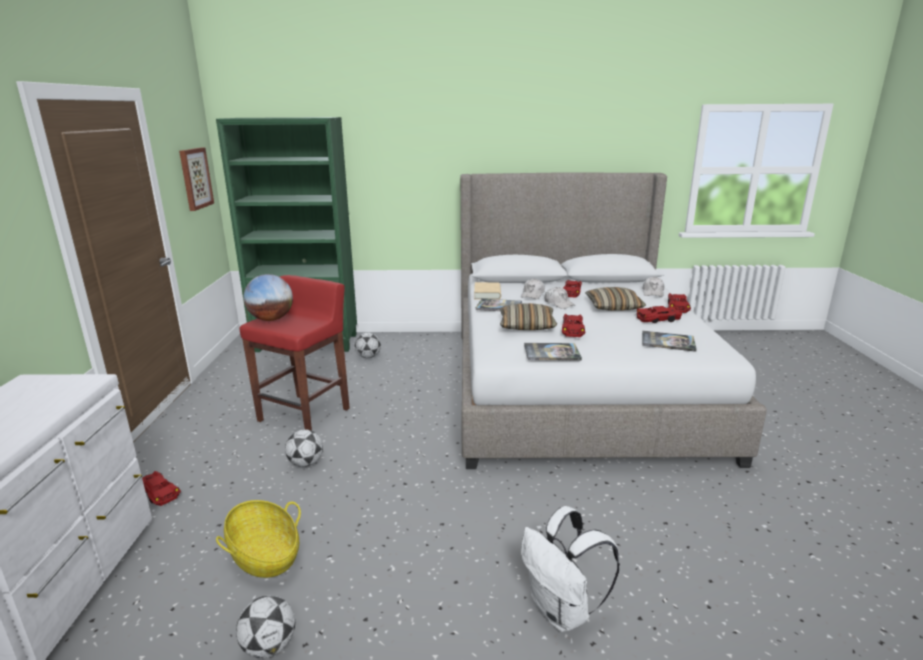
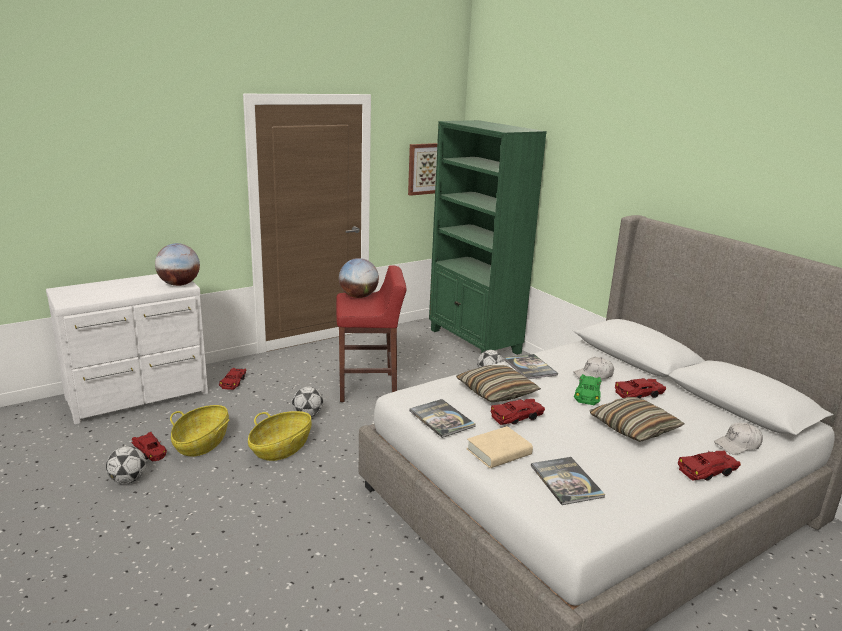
camera: 55 degrees right, 0 degrees up
(75, 384) = (179, 284): none -> globe
(347, 499) = (281, 449): none -> basket
(487, 294) = (556, 354): beige book -> beige book (499, 452)
(559, 303) = (588, 394): white cap -> green toy car
(562, 611) = (220, 597): white backpack -> none
(658, 320) = (636, 464): red toy car -> red toy car (150, 452)

